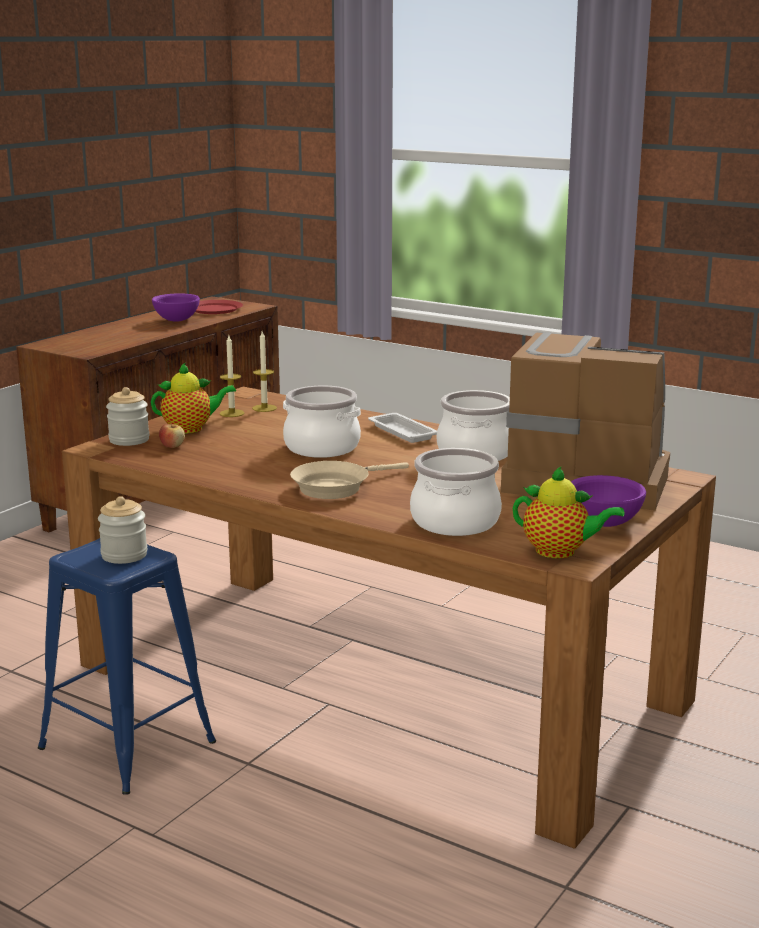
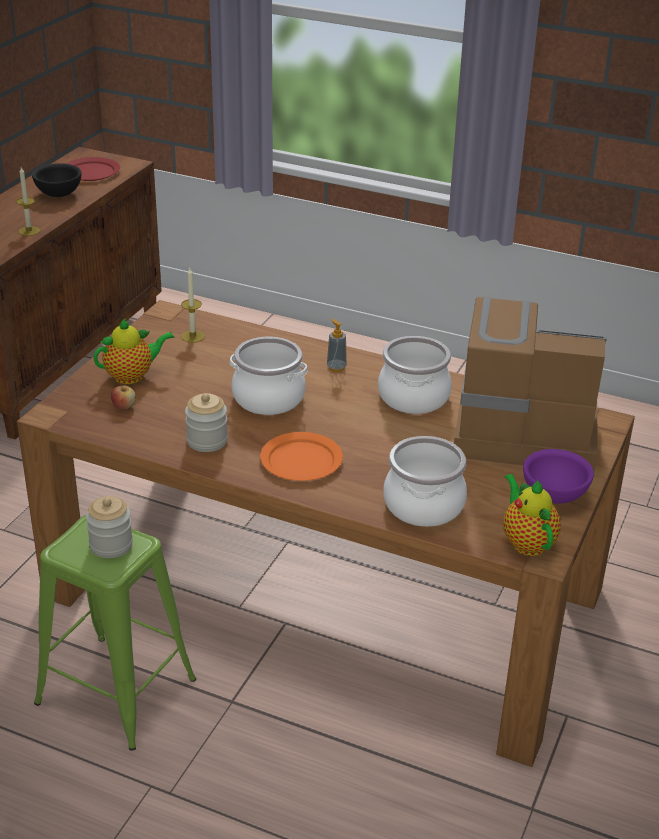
camera: 10 degrees left, 15 degrees up
(128, 746) = (117, 692): blue stool -> green stool
(129, 440) = (78, 399): jar -> jar (207, 441)
(176, 320) = (58, 194): purple bowl -> black bowl
(232, 413) = (163, 347): candle -> candle (29, 231)
(336, 487) = (300, 460): beige frying pan -> orange plate
(402, 432) = (336, 367): white tray -> soap dispenser
(560, 552) = (526, 542): teapot -> teapot turned 120 degrees counterclockwise

